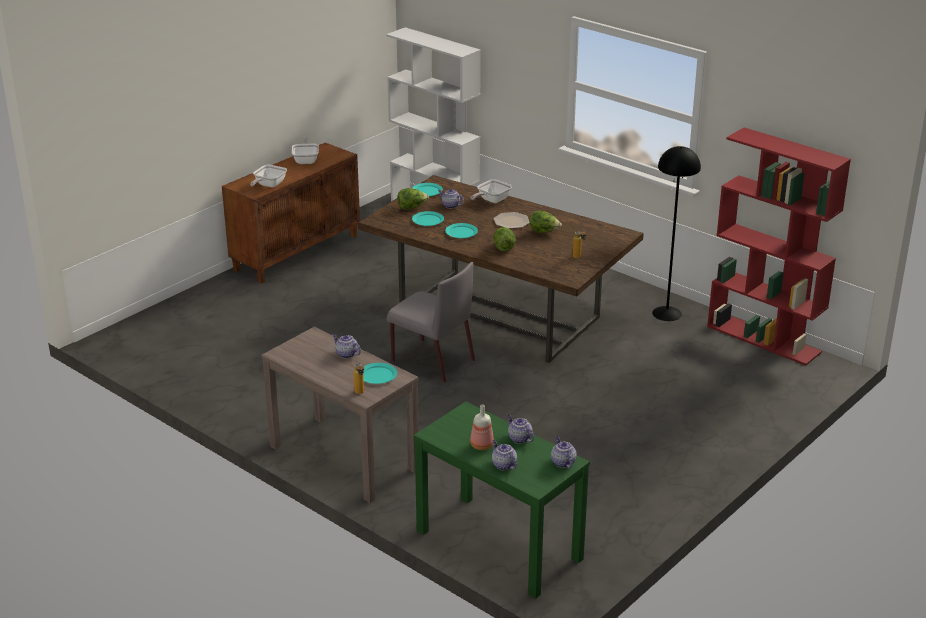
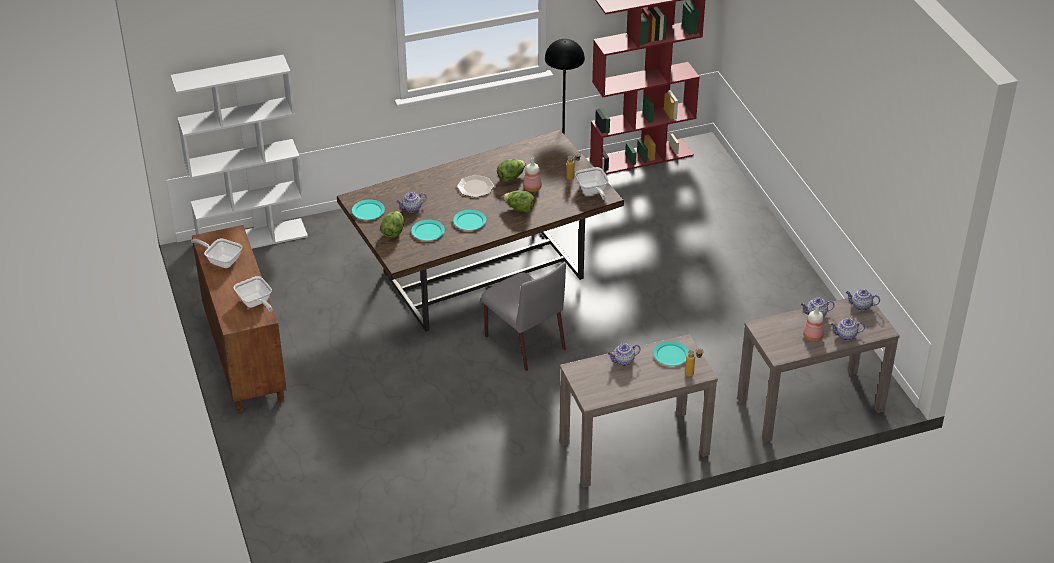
camera: 60 degrees left, 10 degrees up
(431, 360) = (523, 342): grey chair -> grey chair turned 75 degrees clockwise
(491, 200) = (424, 182): frying pan -> frying pan (592, 191)
(498, 545) = (810, 405): green console table -> brown console table
(540, 244) = (532, 188): none -> bottle

